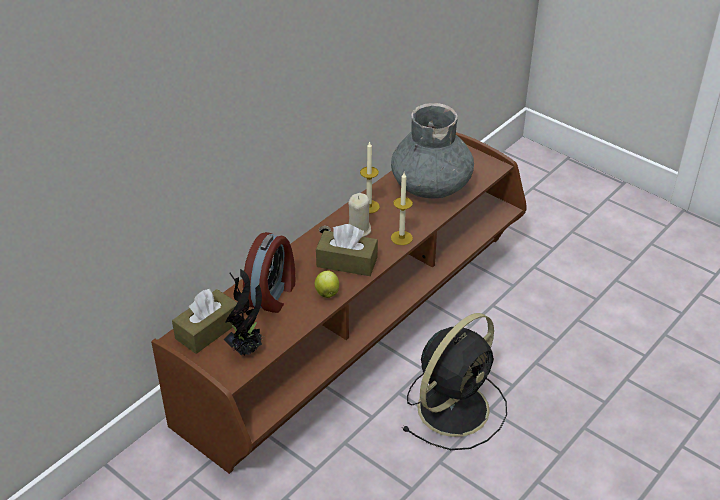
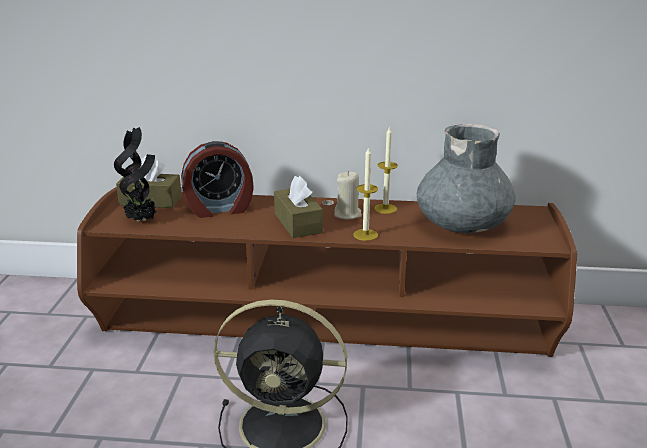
camera: 55 degrees right, 15 degrees down
(327, 293) = (247, 228): apple -> none

